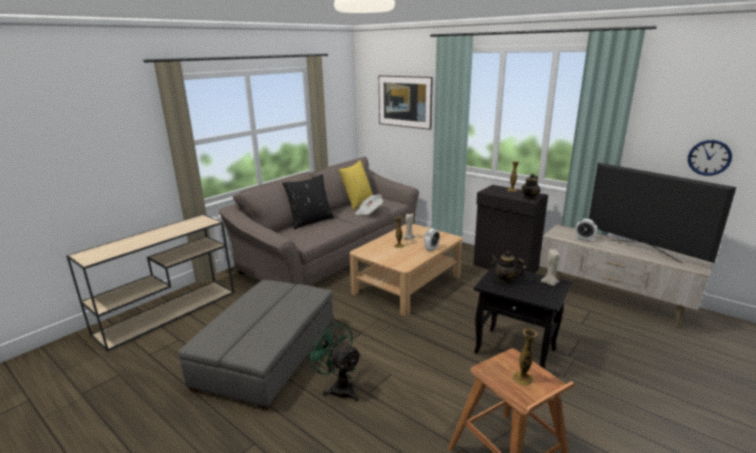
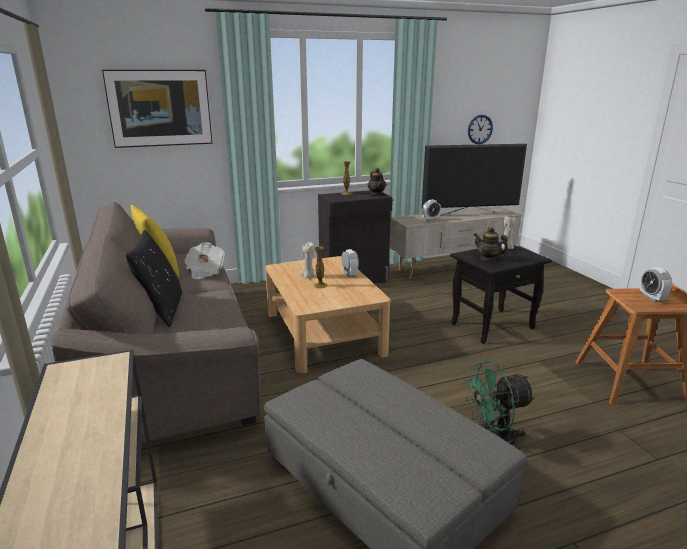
camera: 60 degrees left, 0 degrees up
(505, 280) = (488, 259): teapot -> teapot turned 60 degrees clockwise
(522, 378) = (652, 298): vase -> alarm clock

